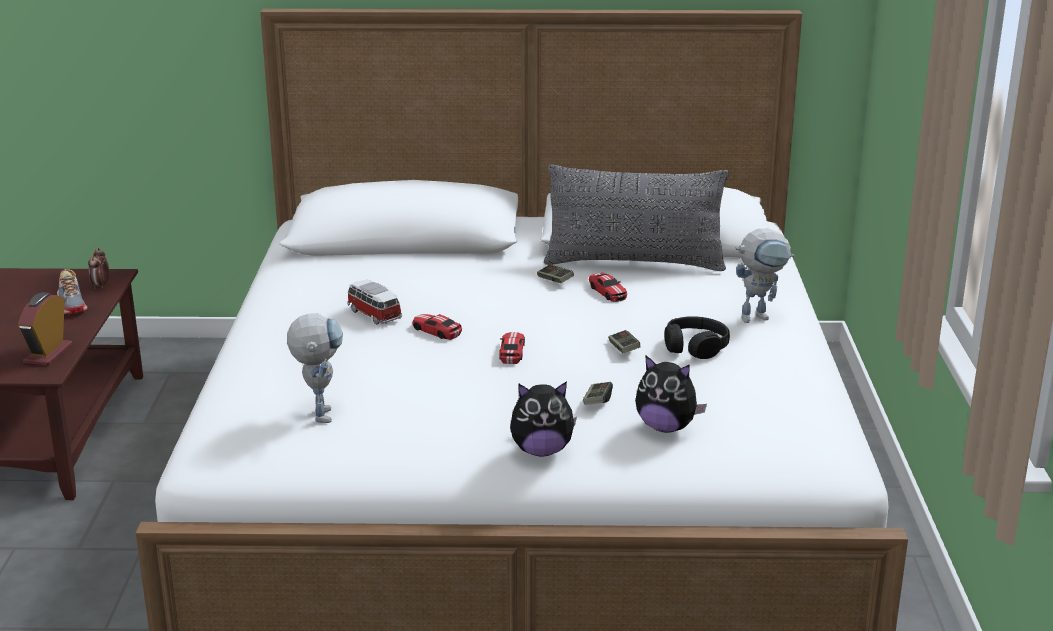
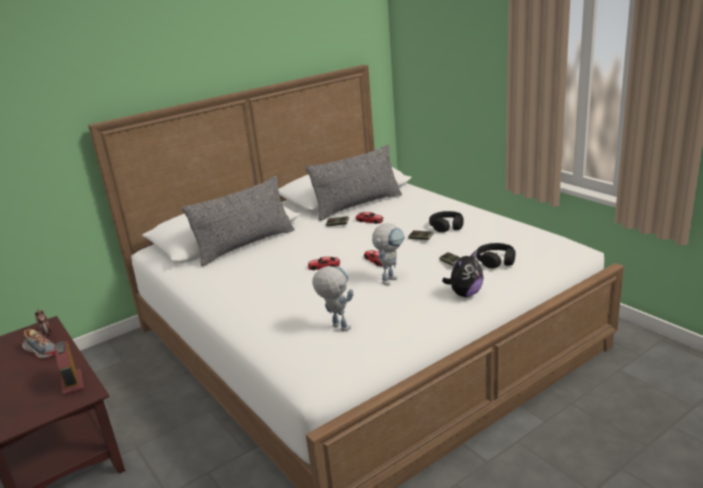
camera: 35 degrees left, 0 degrees up
(373, 314) = (278, 272): toy car -> none
(399, 261) = (246, 245): none -> grey pillow
(666, 427) = (496, 261): plush toy -> black headphones
(760, 316) = (447, 206): toy robot -> toy robot (390, 278)

